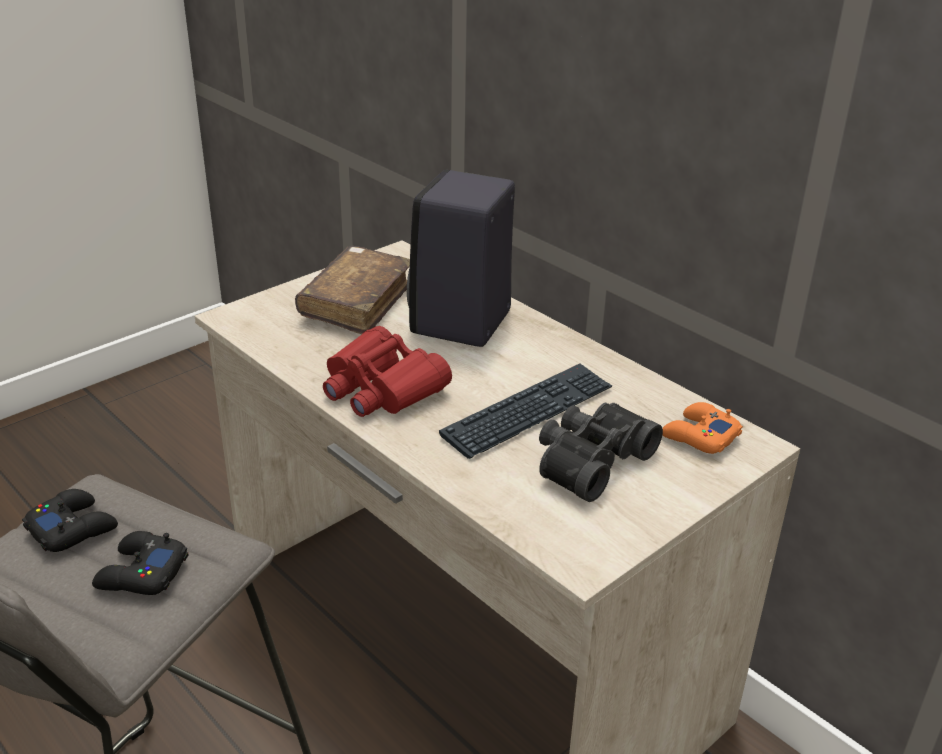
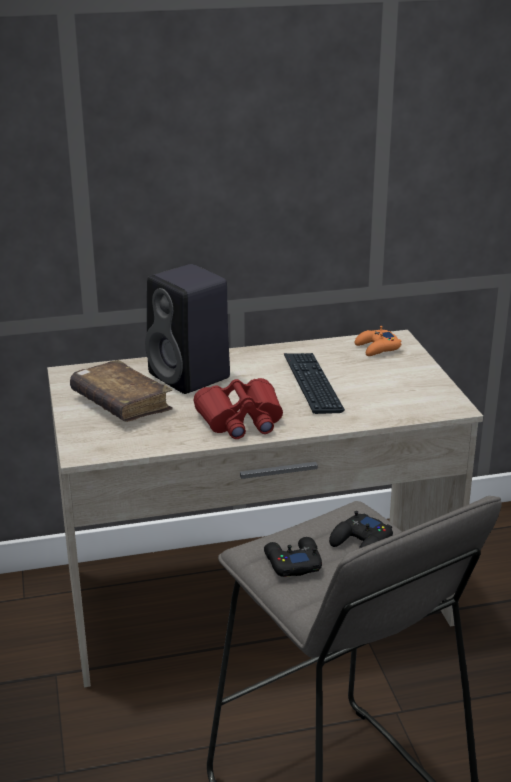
camera: 60 degrees left, 5 degrees down
(589, 460) = (373, 381): black binoculars -> none

